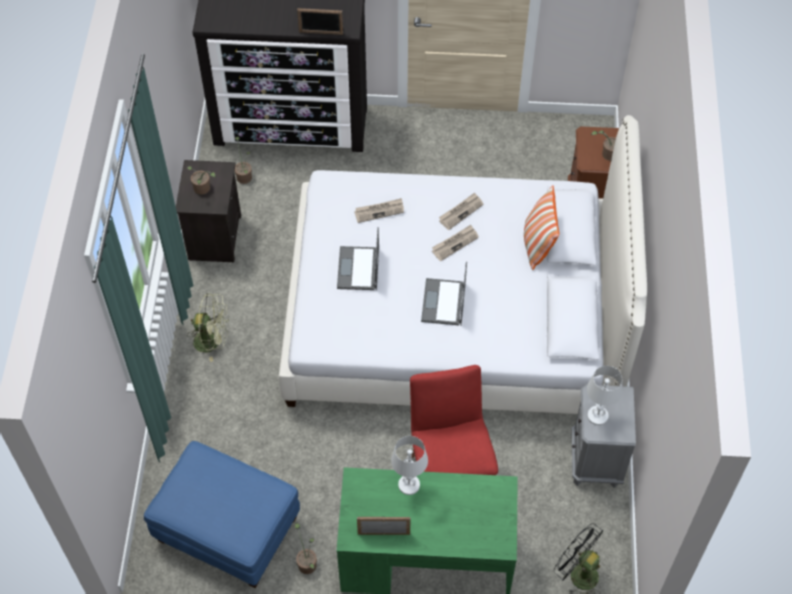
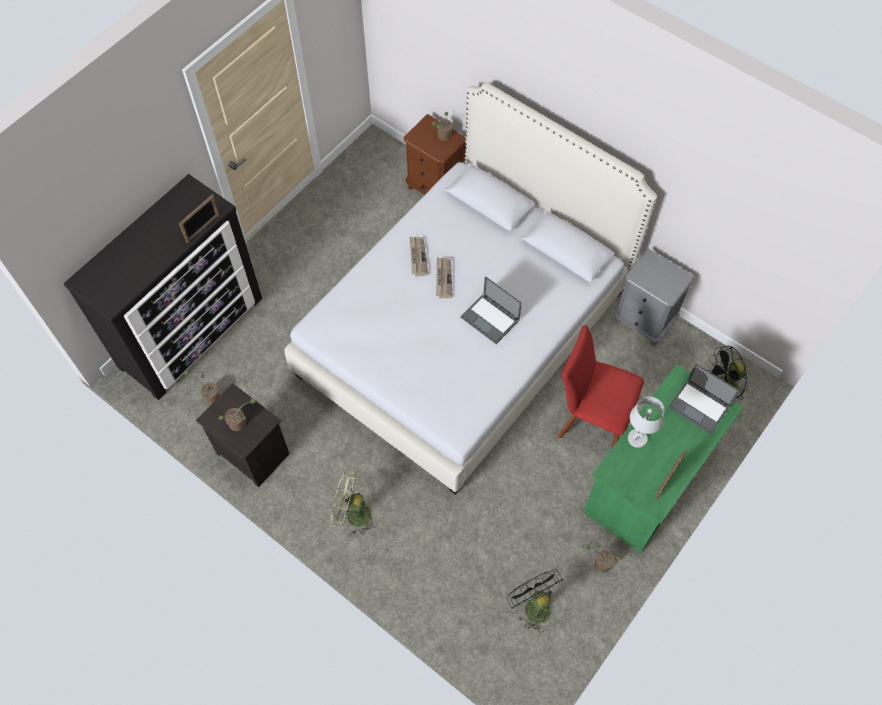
camera: 55 degrees left, 5 degrees up
(212, 341) = (352, 515): green fan -> green fan turned 120 degrees counterclockwise
(226, 529) = (533, 605): blue ottoman -> black fan
(358, 269) = (415, 357): laptop -> laptop (700, 406)
(379, 211) = (373, 309): newspaper -> none
(537, 245) = (486, 228): pillow -> none
(597, 416) = (657, 284): white table lamp -> none

